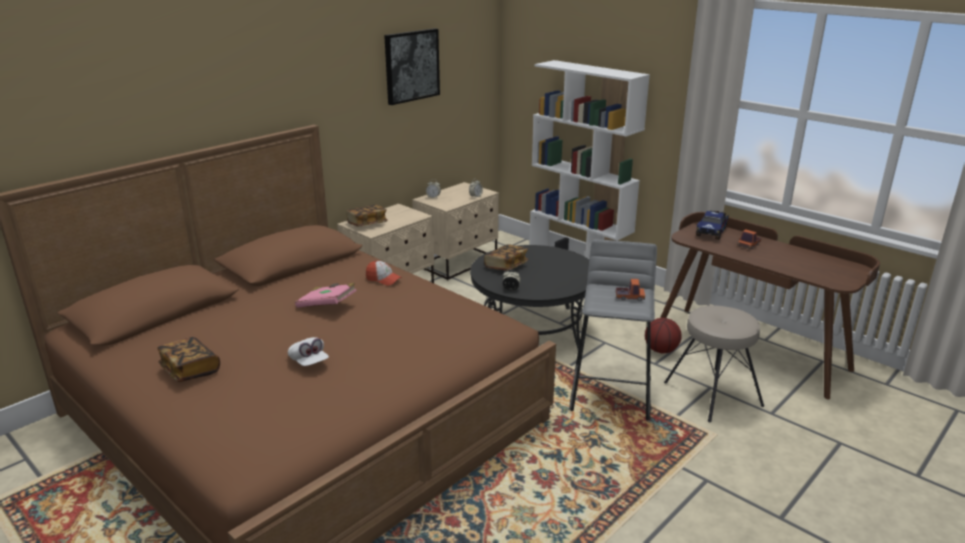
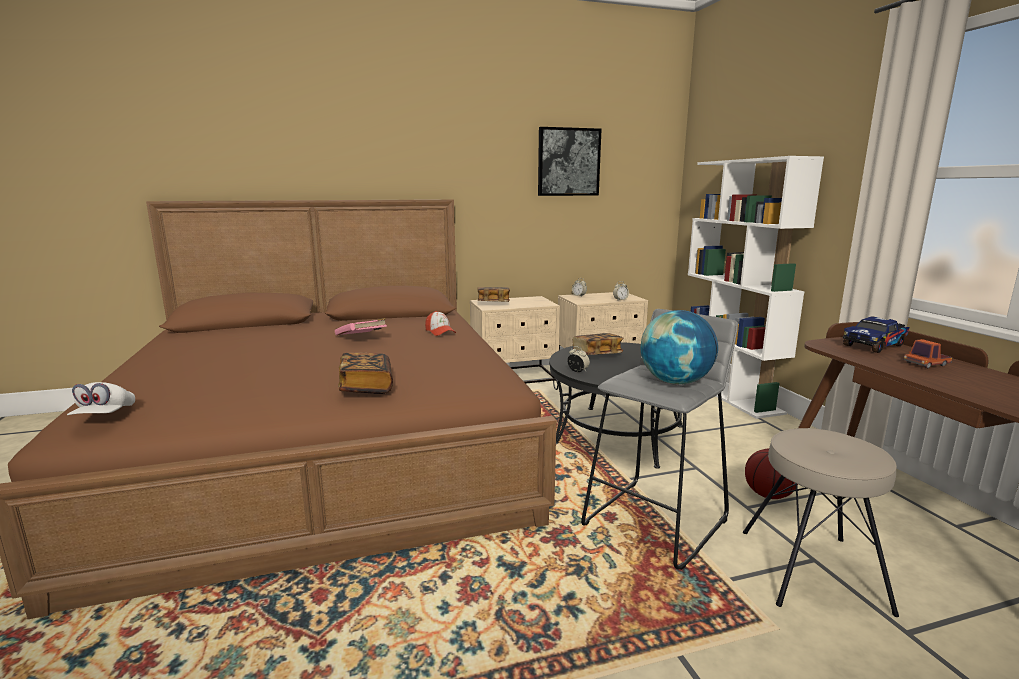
camera: 30 degrees right, 10 degrees down
(190, 370) = (186, 355): book -> book (366, 386)
(309, 362) = (273, 369): white cap -> white cap (104, 416)
(629, 297) = (675, 382): toy truck -> globe

